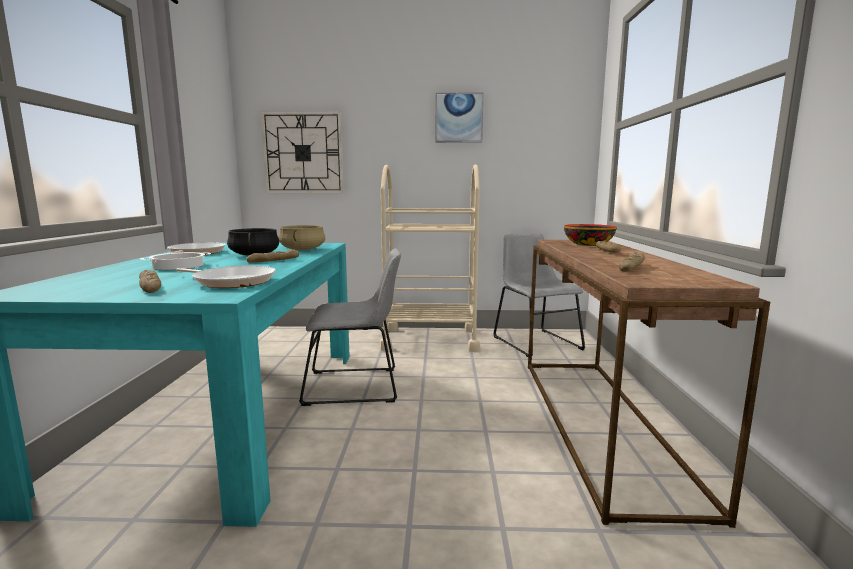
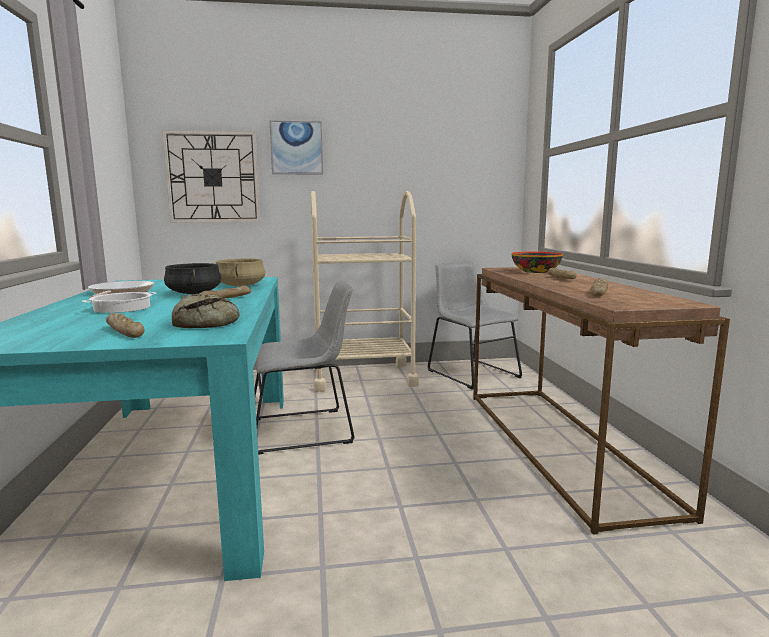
camera: 10 degrees left, 0 degrees up
(232, 281) = (209, 322): frying pan -> bread
(459, 118) = (384, 141): picture -> picture (296, 148)

